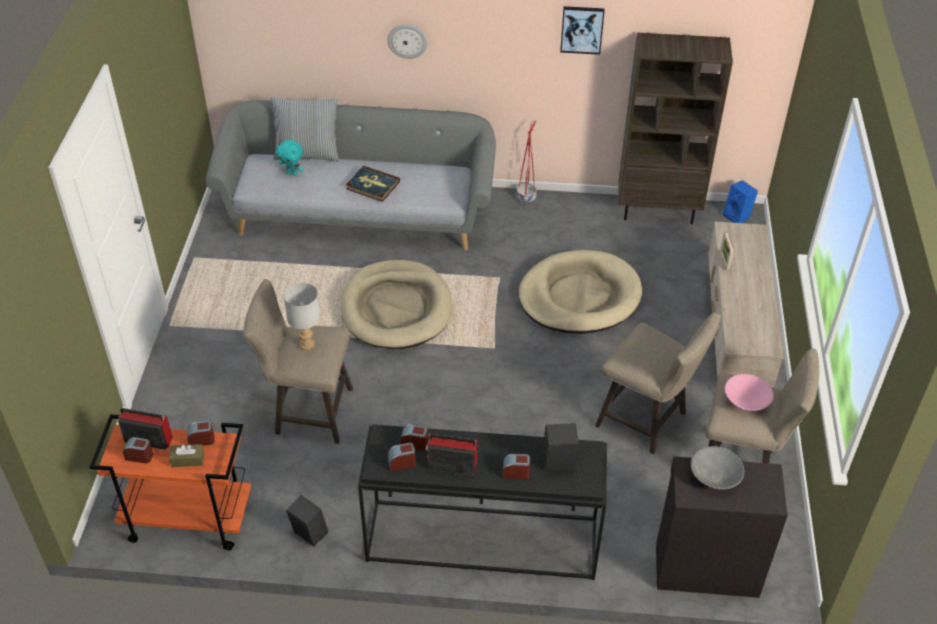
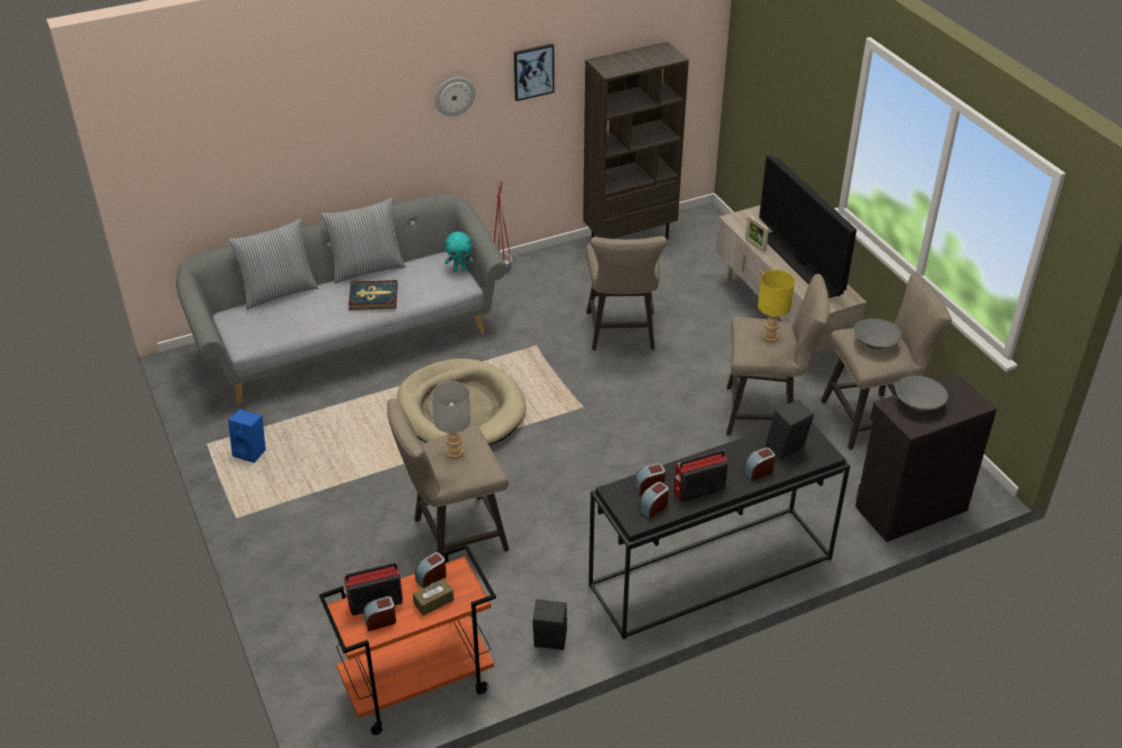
camera: 30 degrees left, 5 degrees down
(292, 173) = (278, 315): turquoise plush toy -> turquoise plush toy (460, 269)
(388, 158) = (367, 268): none -> pillow
(407, 40) = (361, 133): wall clock -> wall clock (454, 95)
(579, 296) = (622, 334): beige dog bed -> beige stool
(652, 355) = (770, 337): none -> yellow table lamp
(737, 216) = (700, 219): blue speaker -> blue speaker (251, 451)
(746, 400) = (875, 343): pink bowl -> grey bowl
(750, 296) = (800, 265): none -> television

